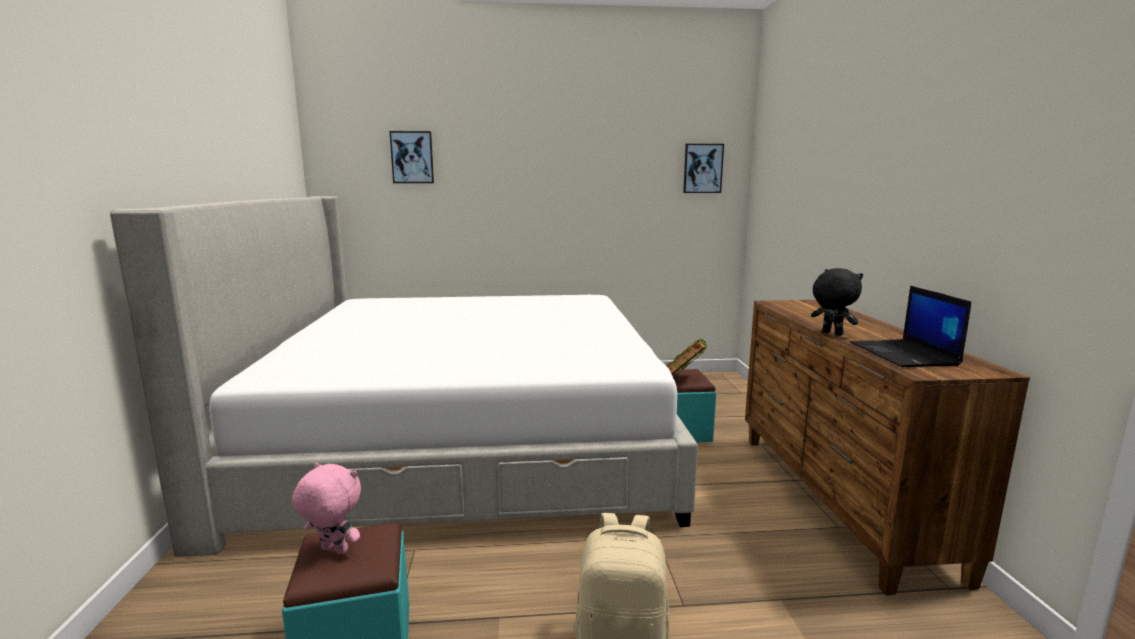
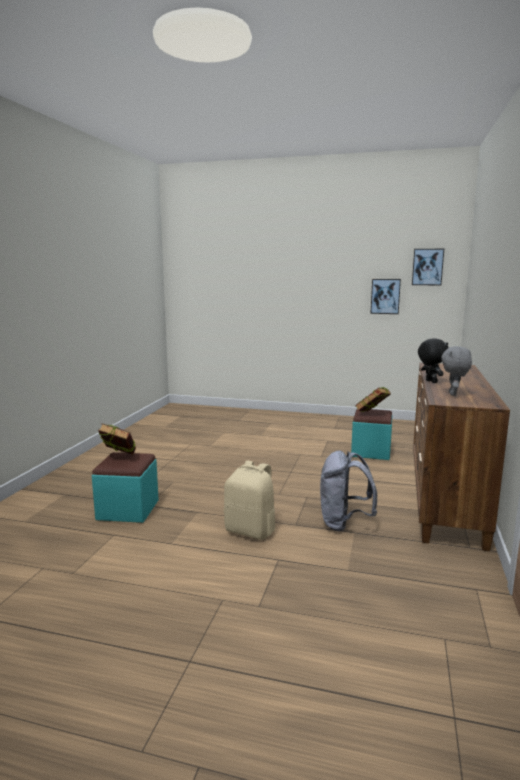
camera: 20 degrees right, 0 degrees up
(332, 551) = (119, 458): pink plush toy -> book
(412, 157) = (225, 260): picture -> picture (385, 296)
(464, 439) = (230, 439): bed -> none
(751, 582) = (344, 523): none -> grey backpack
(904, 354) = (453, 394): laptop -> grey plush toy

